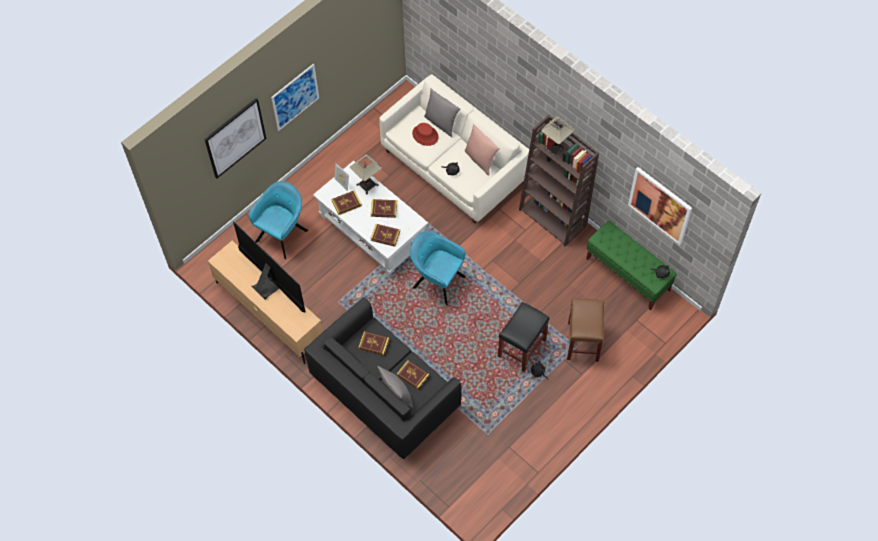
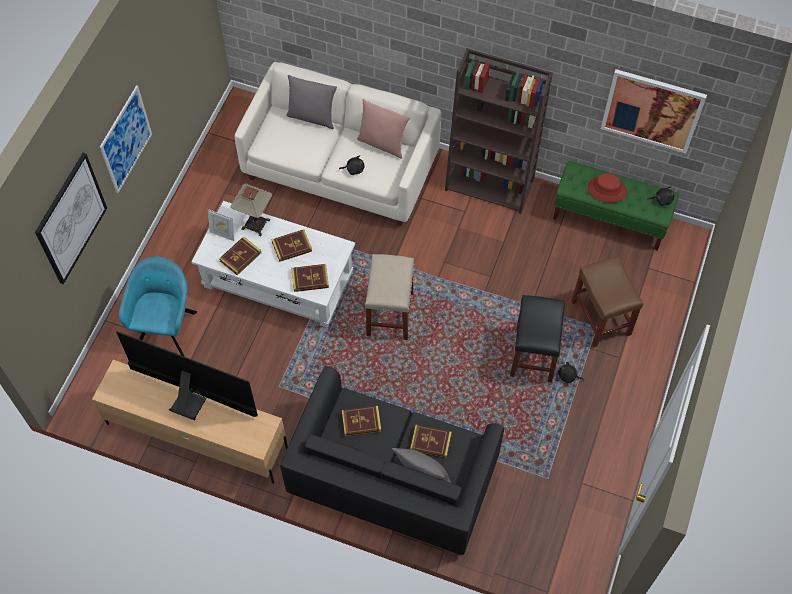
camera: 25 degrees left, 0 degrees up
(425, 135) = (300, 138): red hat -> red hat (607, 190)
(437, 281) = (389, 313): turquoise armchair -> beige stool
(555, 149) = (489, 89): table lamp -> none

